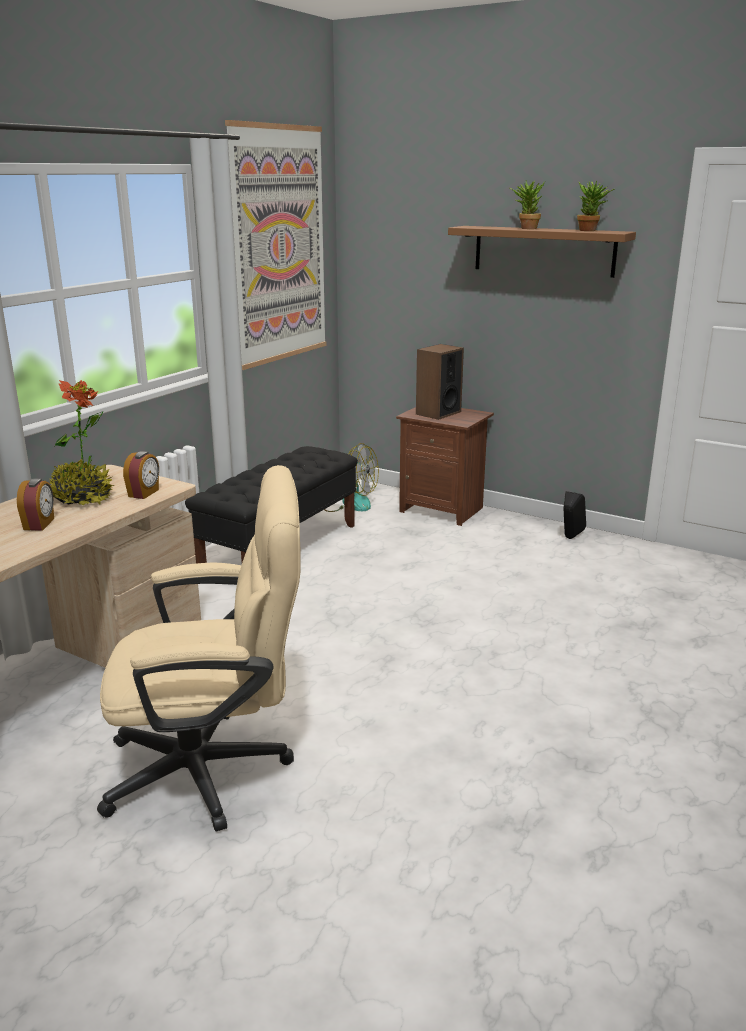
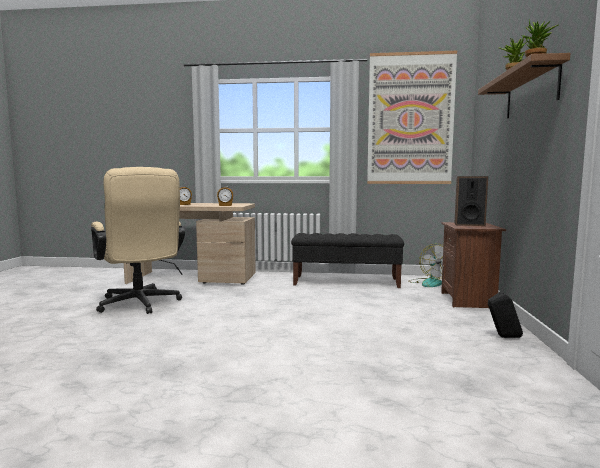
camera: 65 degrees right, 15 degrees down
(83, 498) = (213, 204): potted plant -> none

